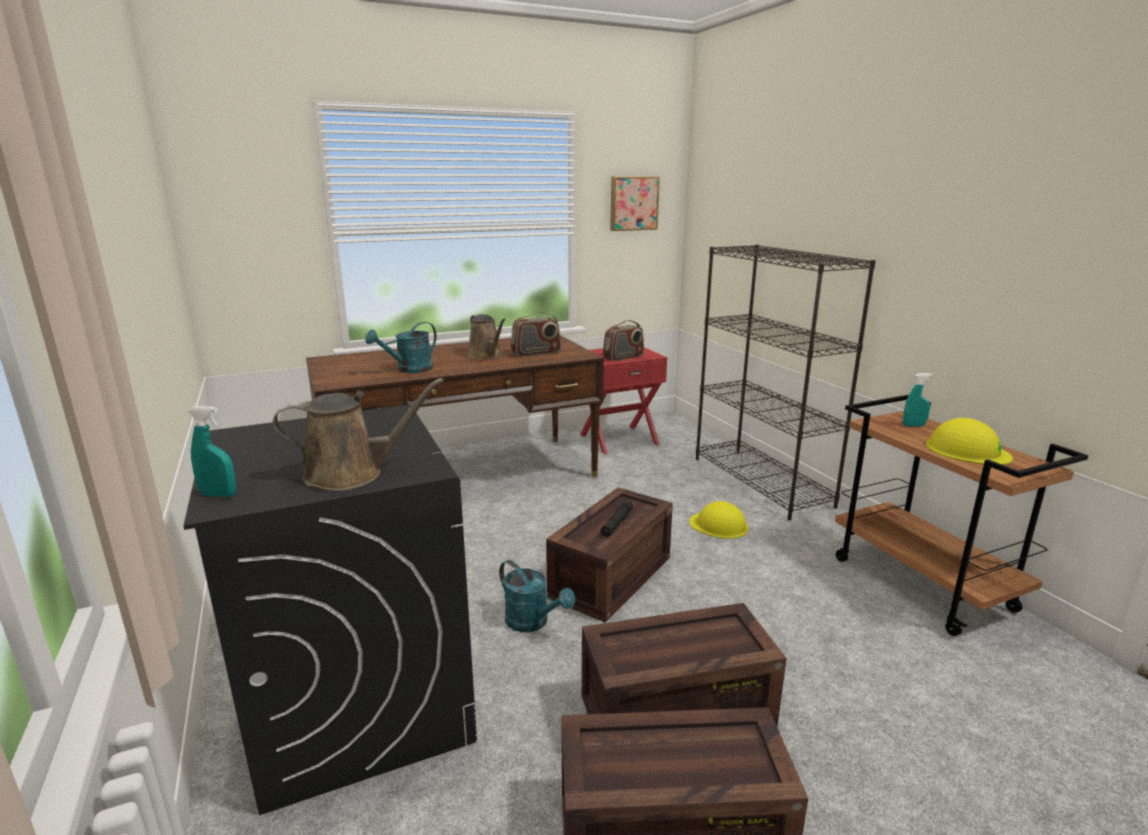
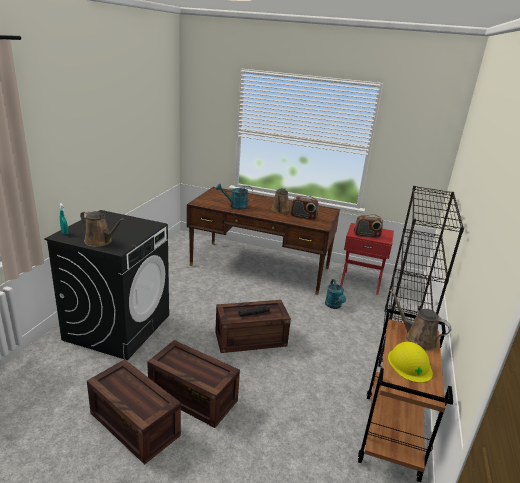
camera: 40 degrees right, 5 degrees up
(533, 622) = (197, 337): turquoise watering can -> turquoise watering can (334, 306)
(633, 203) = (415, 143): picture -> none
(718, 525) = (336, 347): yellow hard hat -> none
(913, 425) = (417, 339): turquoise spray bottle -> brown watering can

